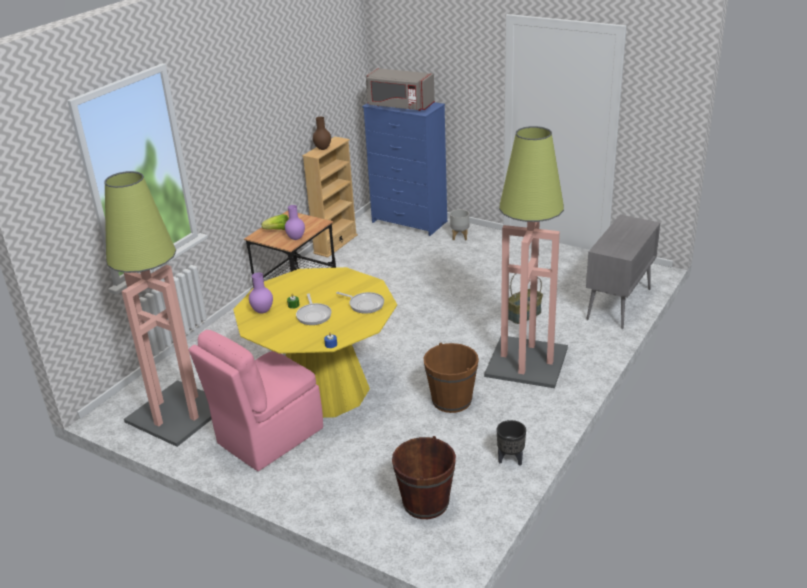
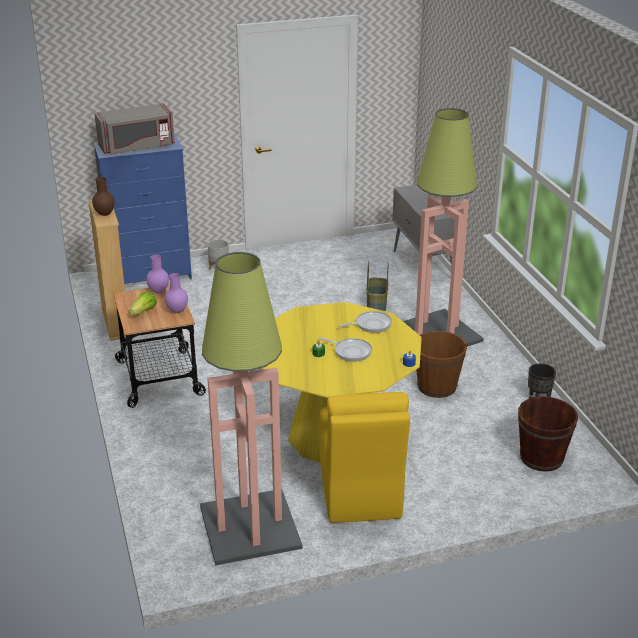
camera: 50 degrees left, 0 degrees up
(262, 311) = (304, 371): purple vase -> purple vase (158, 292)
(267, 437) = (359, 492): pink chair -> yellow chair

